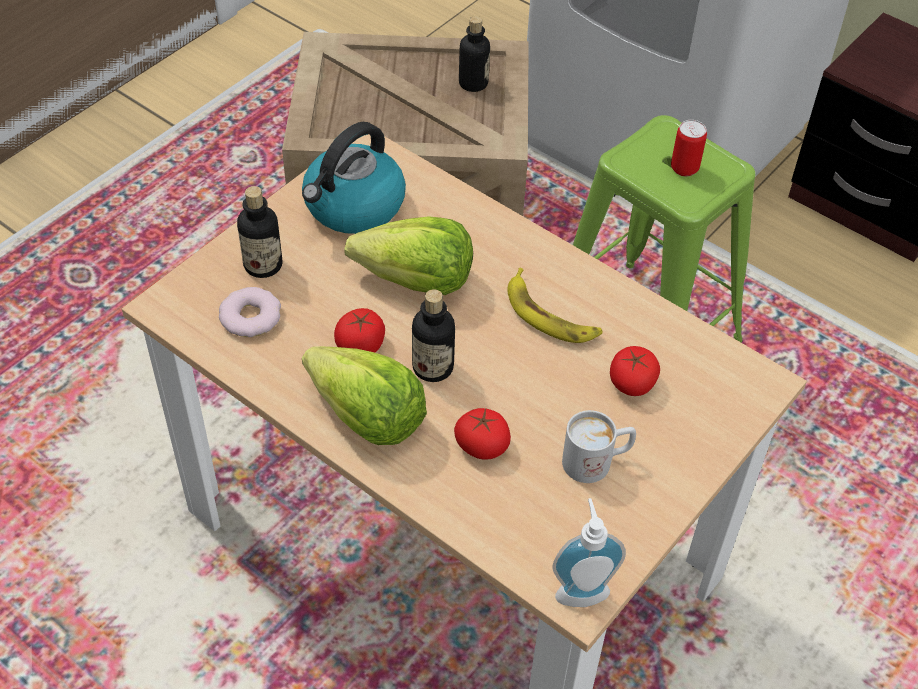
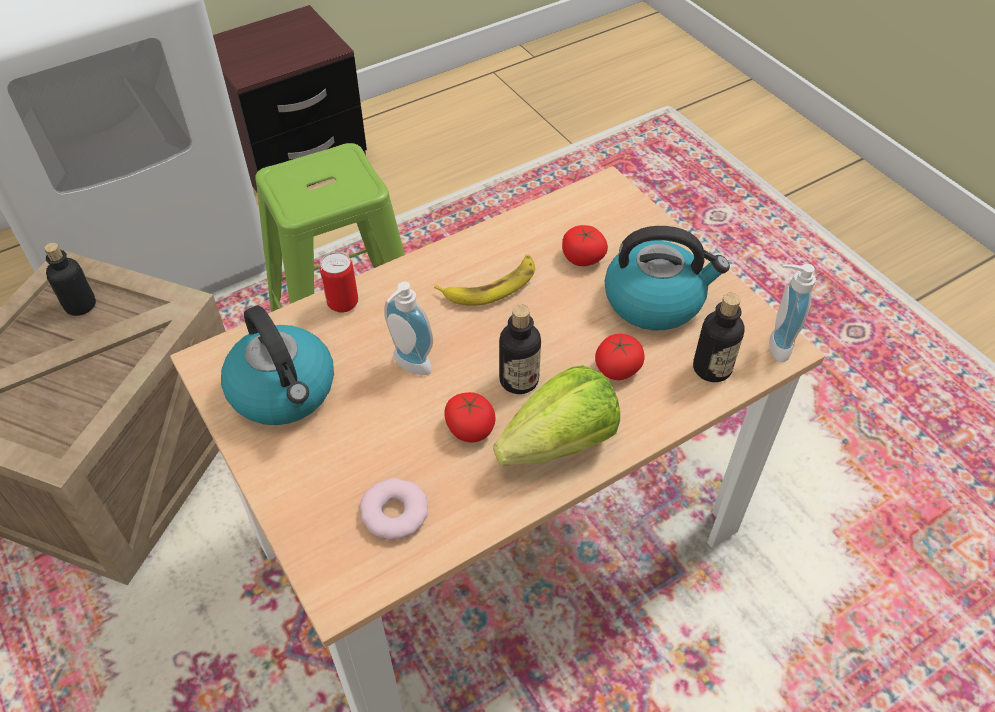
camera: 70 degrees left, 0 degrees up
(263, 265) = (326, 487): bottle -> bottle (712, 368)
(416, 281) = (409, 366): lettuce -> soap dispenser
(597, 461) = (655, 300): white mug -> kettle
(684, 168) = (327, 179): can -> can (343, 303)

